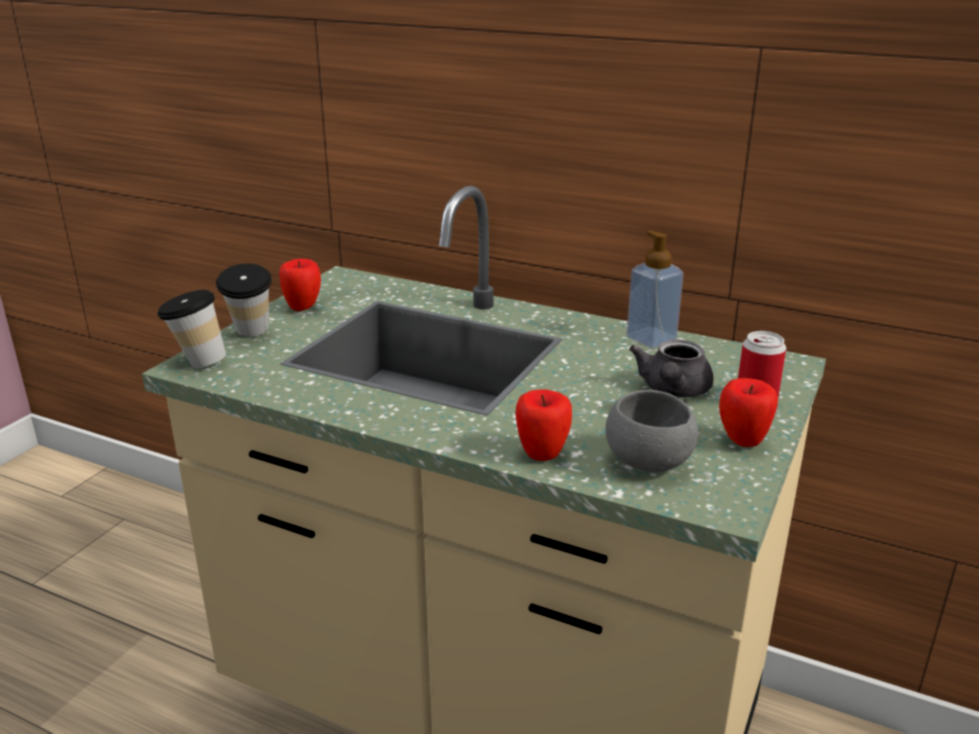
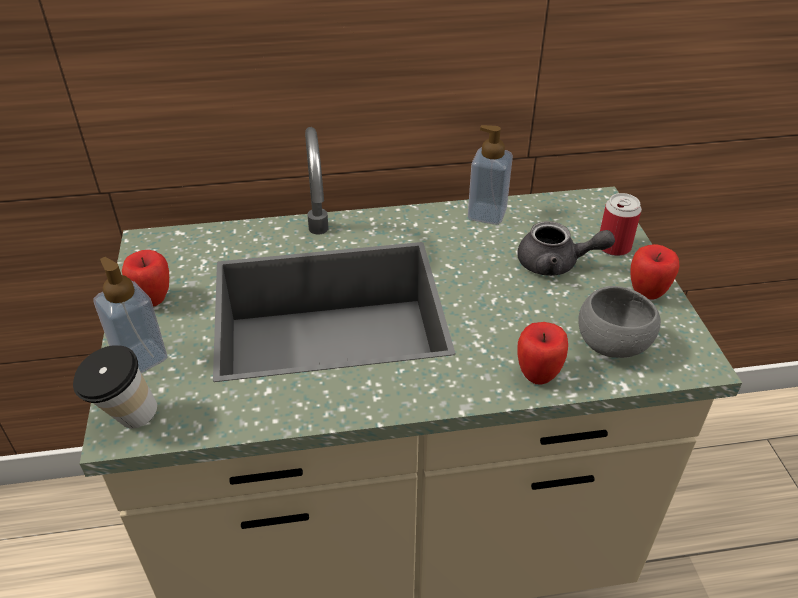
camera: 35 degrees left, 15 degrees up
(251, 335) = (141, 358): cup -> soap dispenser
(672, 391) = (556, 264): grey teapot -> grey teapot turned 60 degrees counterclockwise

